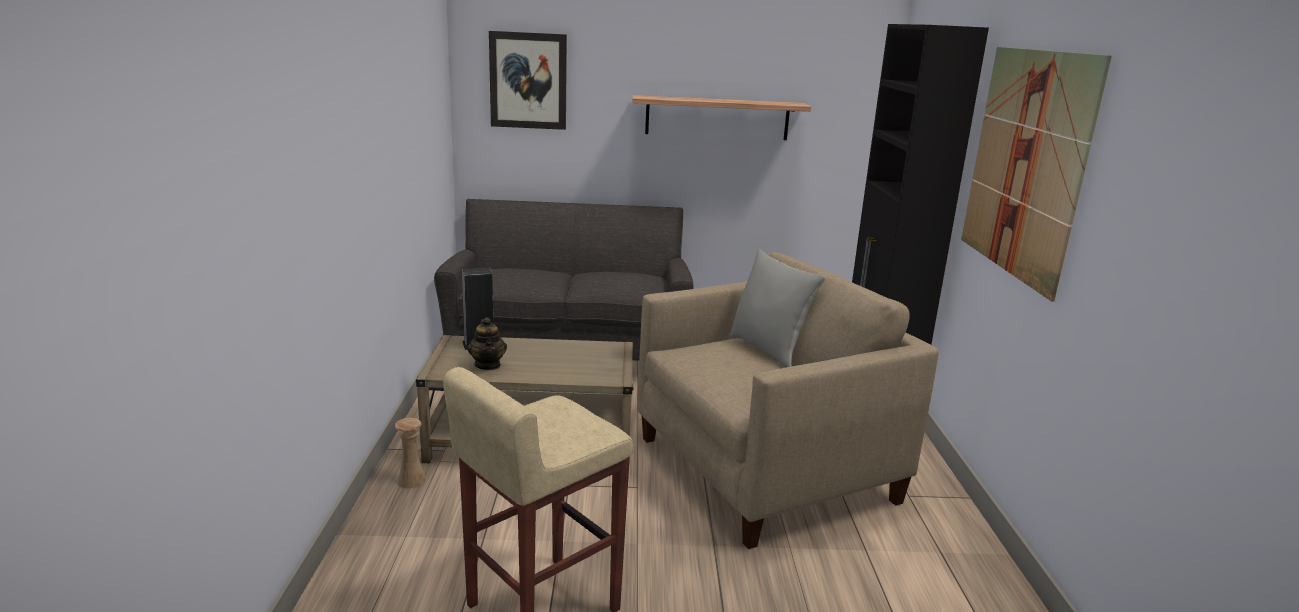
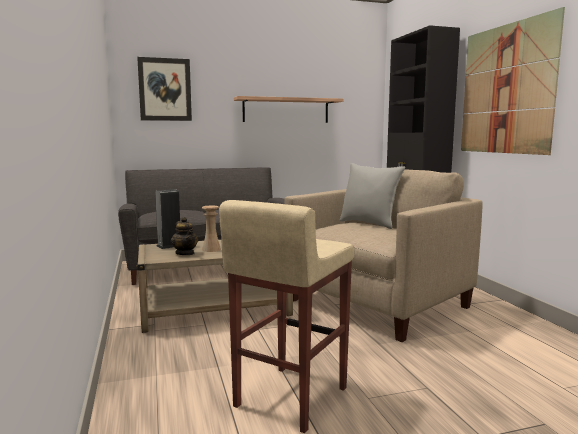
camera: 15 degrees left, 10 degrees down
(411, 480) = (140, 343): beige vase -> beige vase (211, 249)

